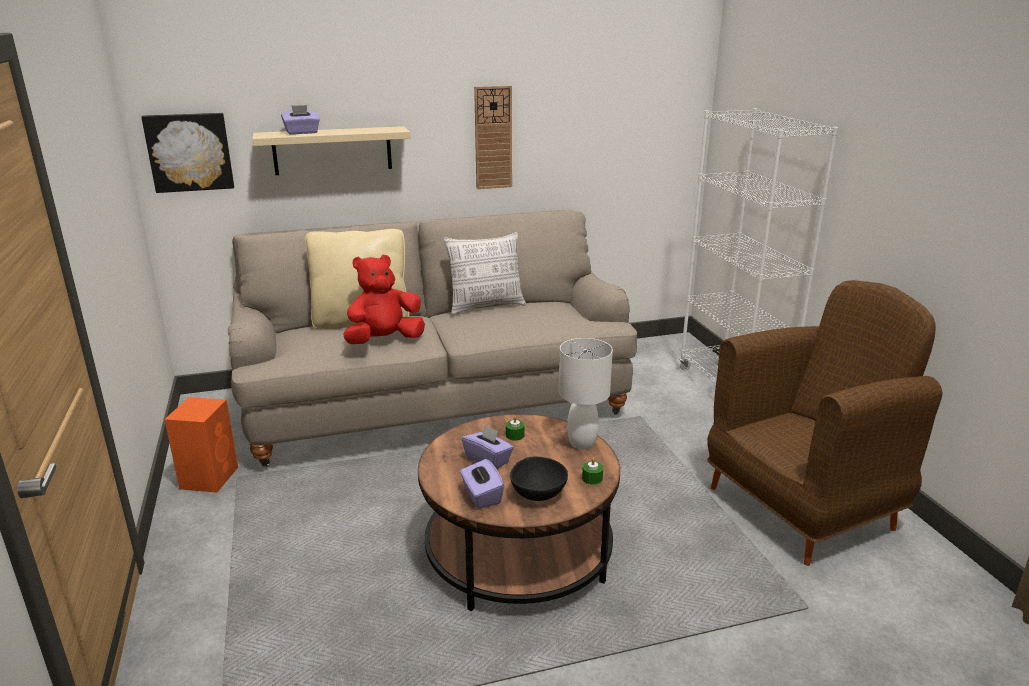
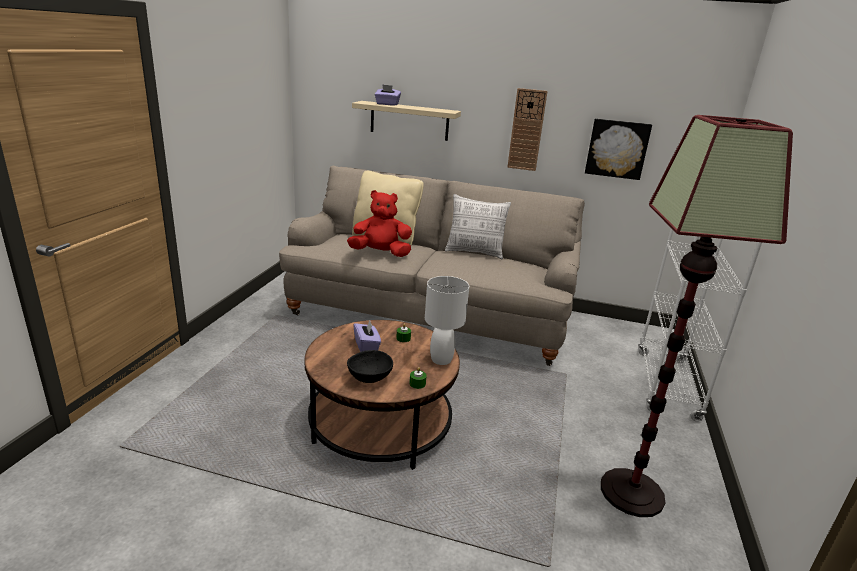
camera: 30 degrees right, 0 degrees up
(189, 152) = (323, 107): picture -> picture (617, 148)
(210, 477) = (264, 310): orange speaker -> none
(481, 496) = (334, 364): purple tissue box -> none
(802, 507) = (632, 493): brown armchair -> floor lamp

